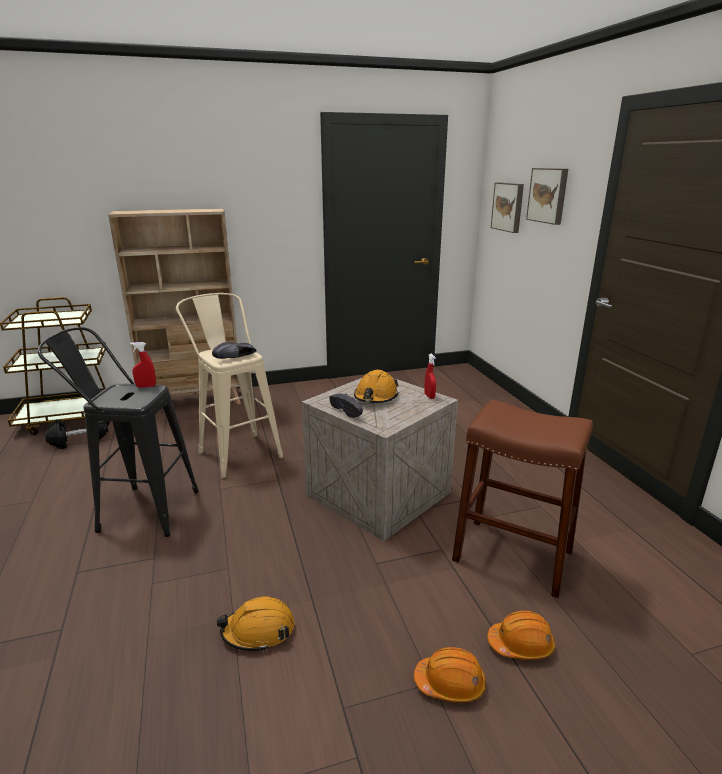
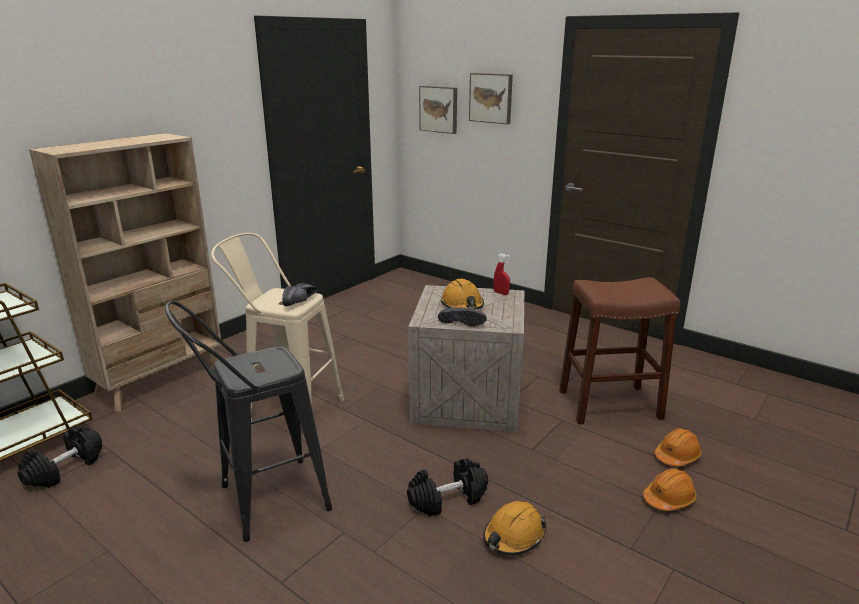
camera: 35 degrees left, 0 degrees up
(146, 386) = (261, 352): red spray bottle -> none
(252, 570) = (447, 499): none -> black dumbbell

